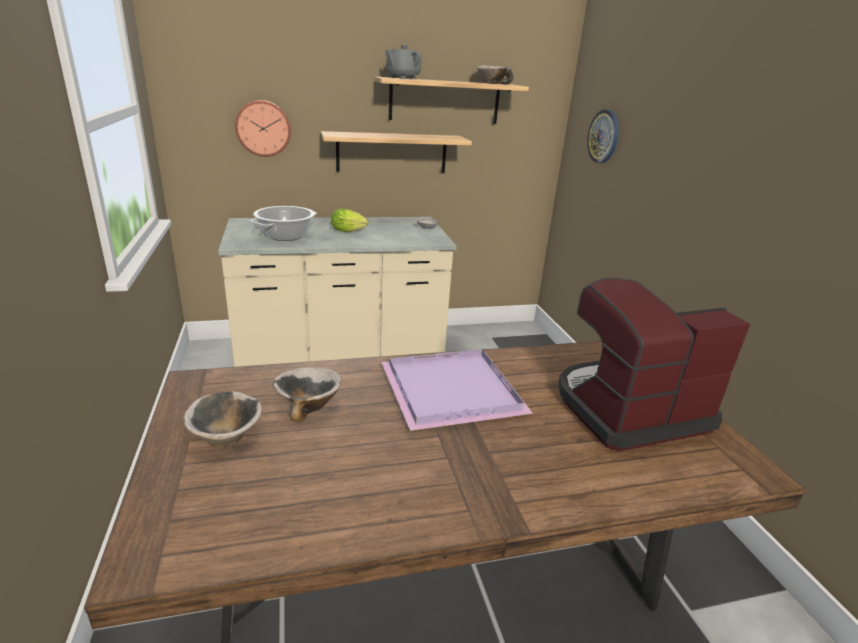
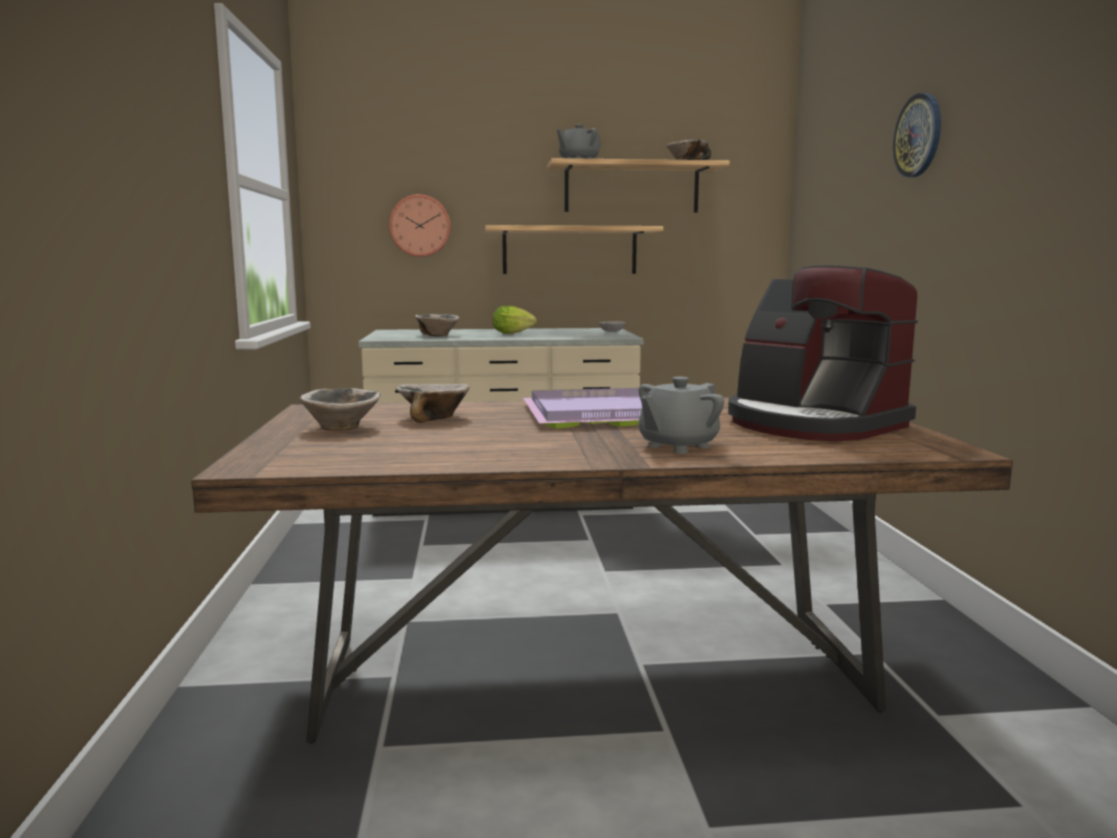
camera: 10 degrees right, 15 degrees down
(285, 236) = (437, 335): cooking pot -> bowl
(538, 472) = (677, 446): none -> grey teapot
(604, 136) = (827, 207): wall clock -> wall clock (918, 135)
(628, 409) = (812, 424): coffee machine -> coffee machine turned 120 degrees counterclockwise

